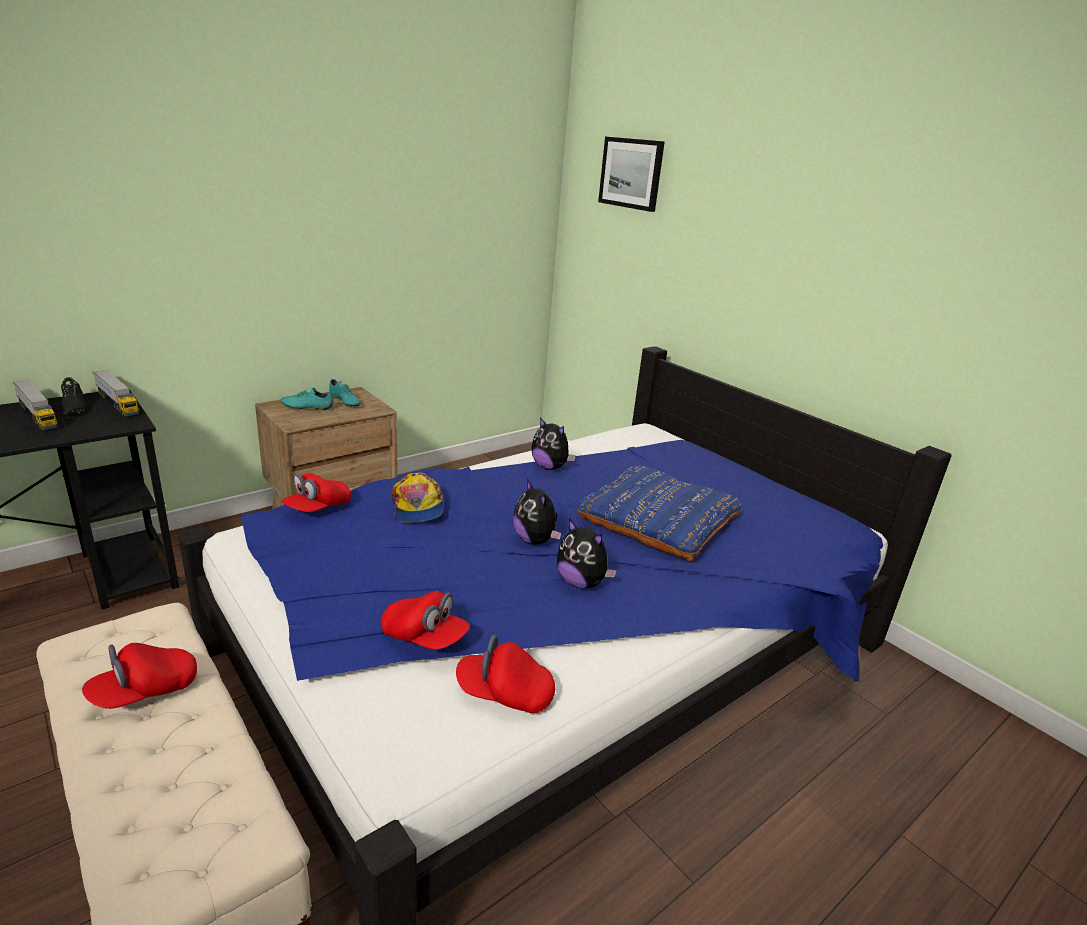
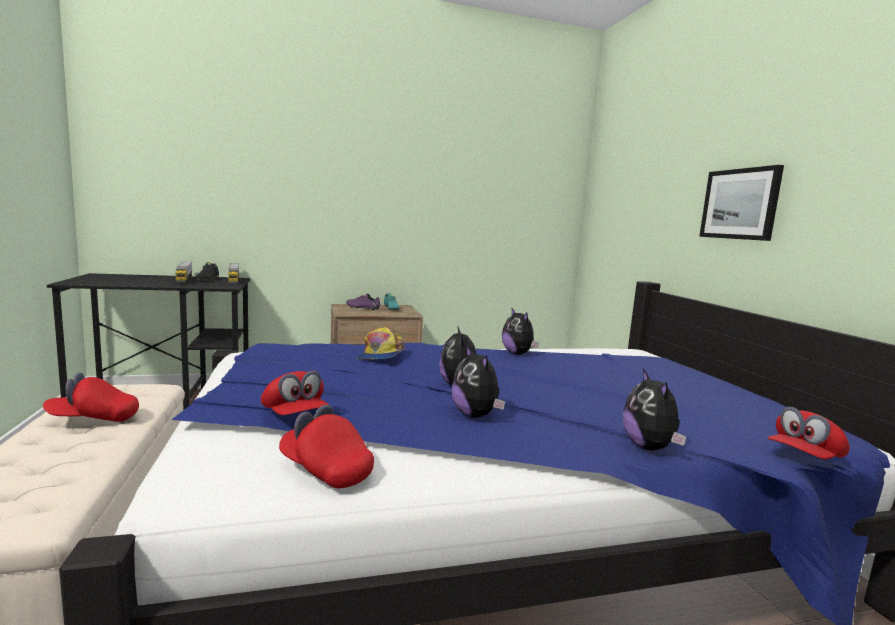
camera: 25 degrees right, 15 degrees down
(307, 407) = (362, 308): turquoise shoe -> purple shoe
(317, 508) = (309, 346): red cap -> red cap (804, 458)
(631, 173) = (636, 146): picture -> picture (740, 204)
(658, 520) = (595, 394): blue pillow -> none
(736, 584) = (649, 447): none -> plush toy

